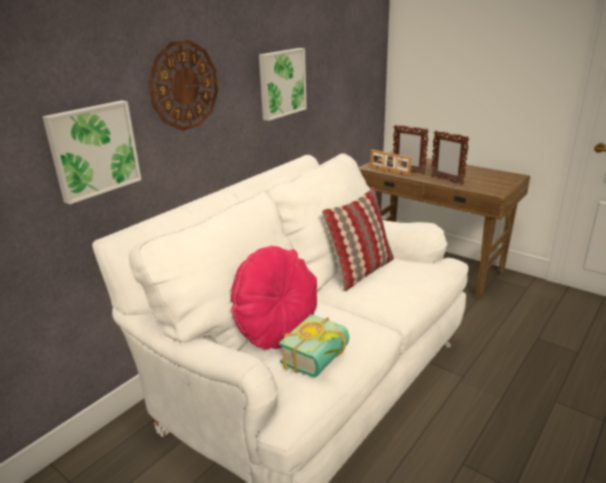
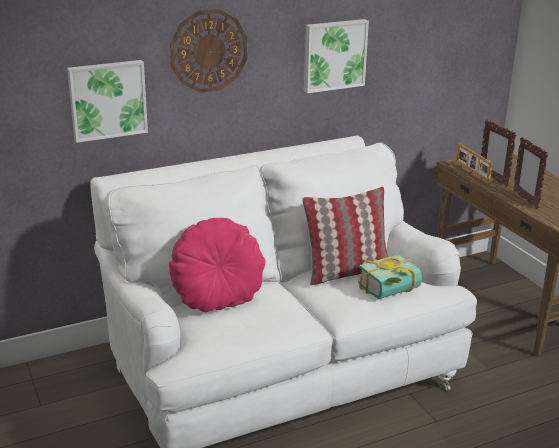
camera: 25 degrees right, 0 degrees up
(321, 360) = (231, 332): book -> book (392, 292)

